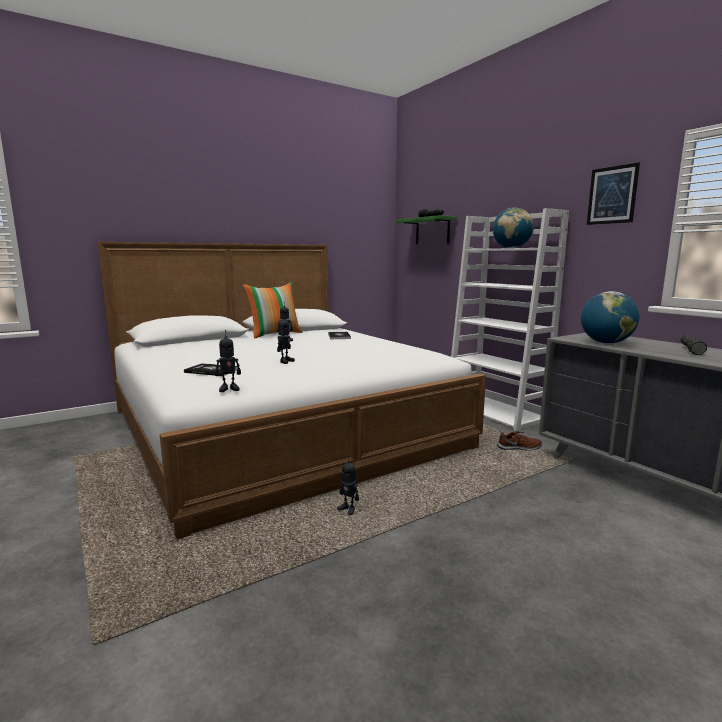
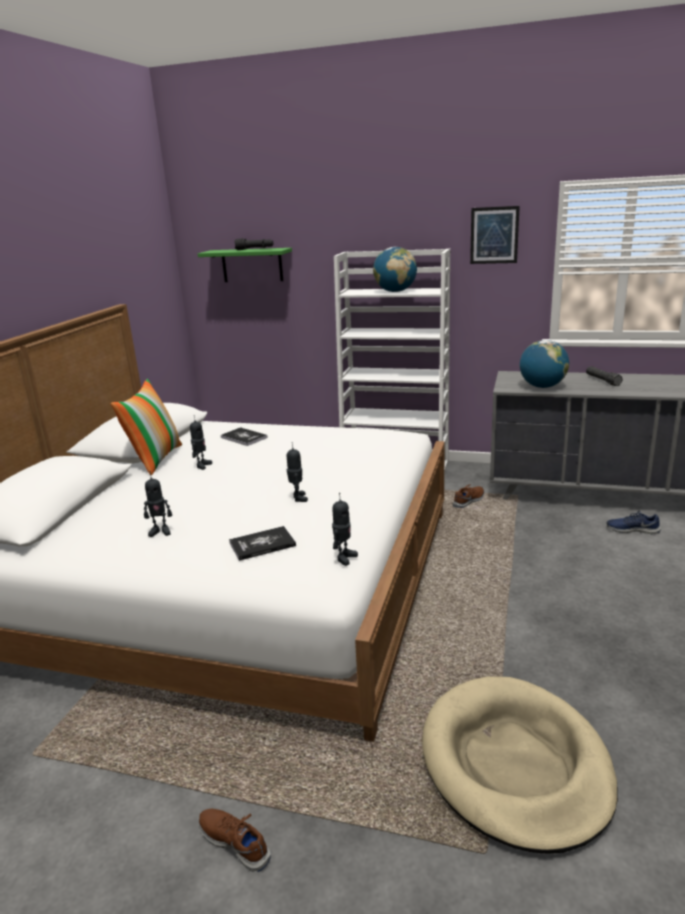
camera: 40 degrees left, 10 degrees up
(42, 538) = (235, 841): none -> brown shoe
(214, 613) = (515, 764): none -> beige dog bed
(348, 510) = (450, 626): toy robot -> toy robot (160, 531)
(661, 529) = (632, 529): none -> blue shoe

